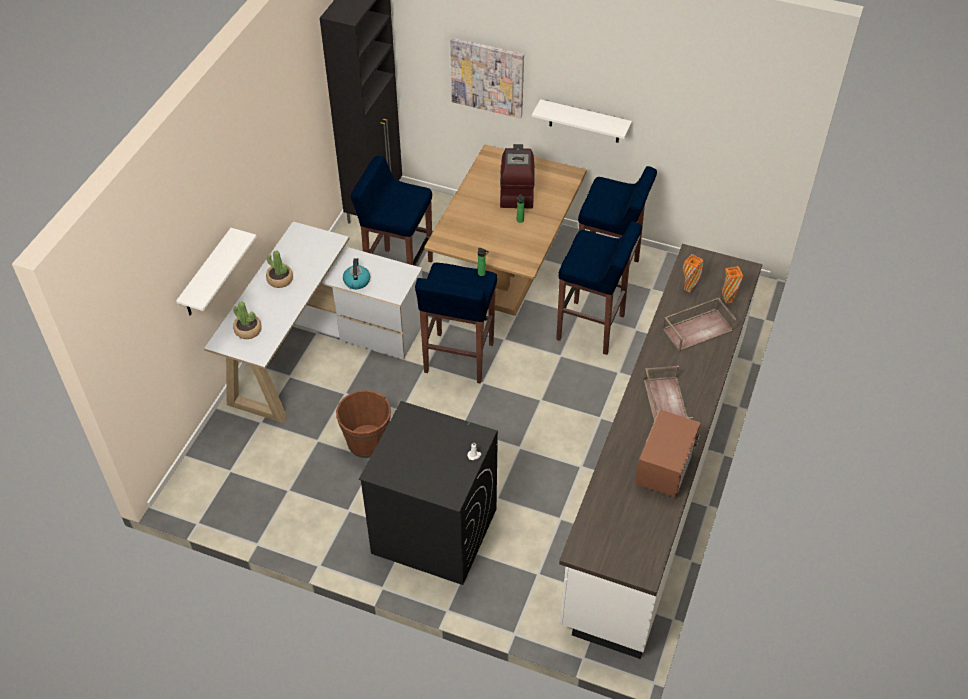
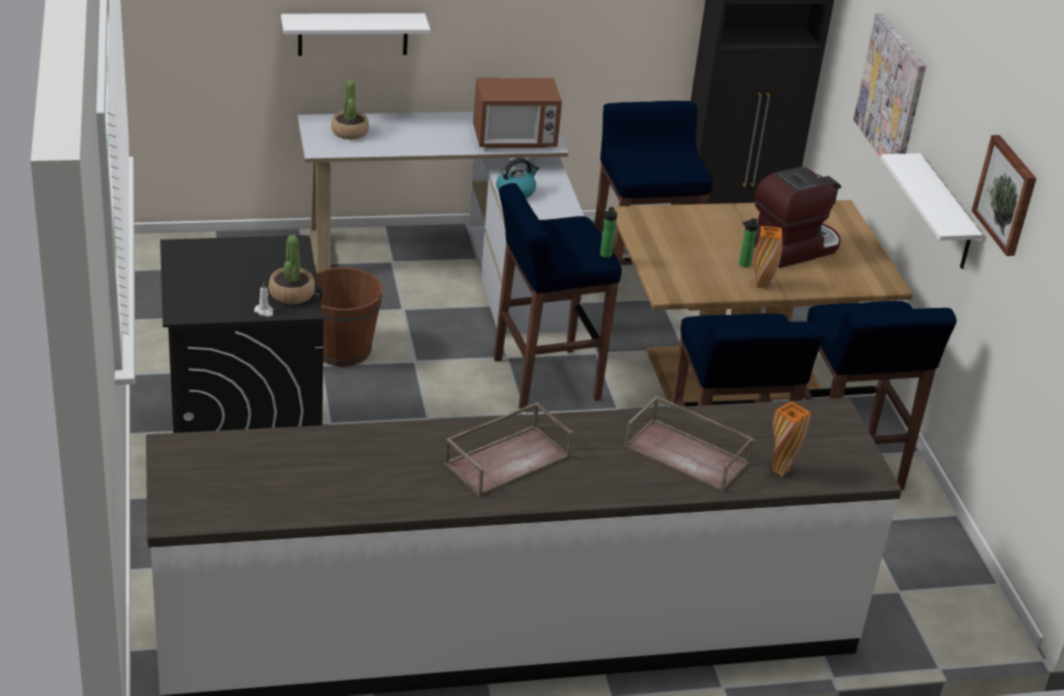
camera: 55 degrees right, 15 degrees down
(280, 279) = (448, 129): potted plant -> potted plant (291, 294)
(649, 96) = (1006, 195): none -> picture
(665, 468) = (383, 489): microwave -> microwave (514, 139)
(688, 289) = (761, 426): orange vase -> orange vase (761, 285)

